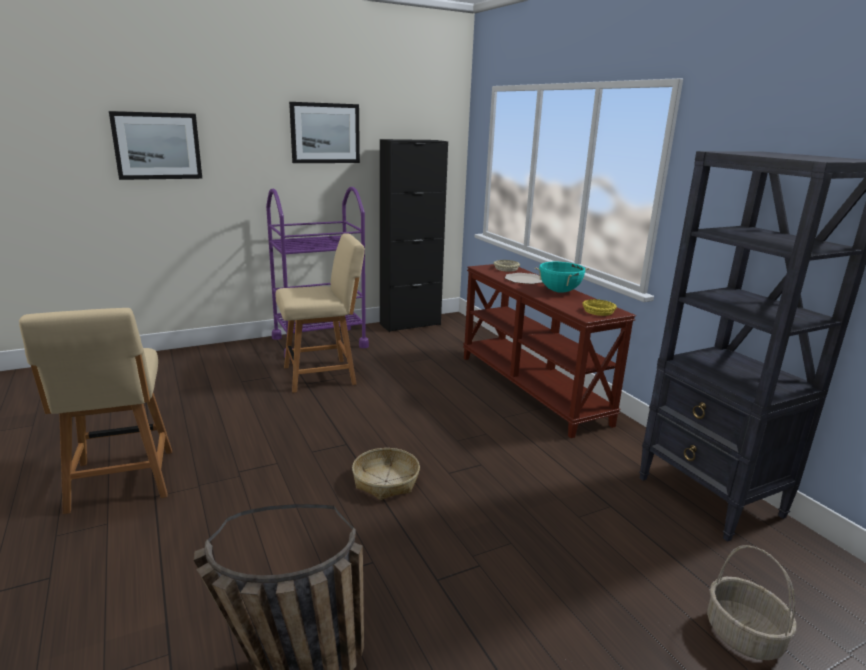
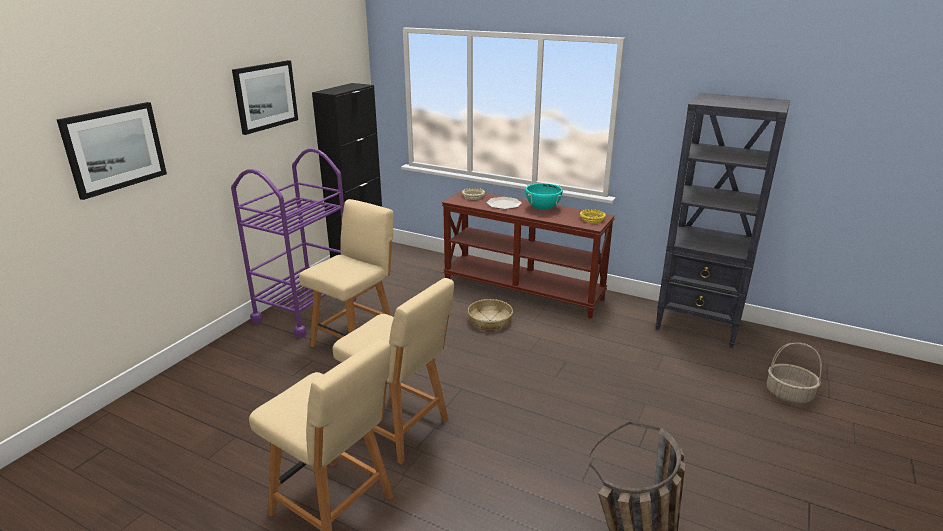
camera: 35 degrees left, 5 degrees up
(251, 451) = (400, 428): none -> beige chair
(385, 481) = (527, 402): basket -> basket (490, 320)

